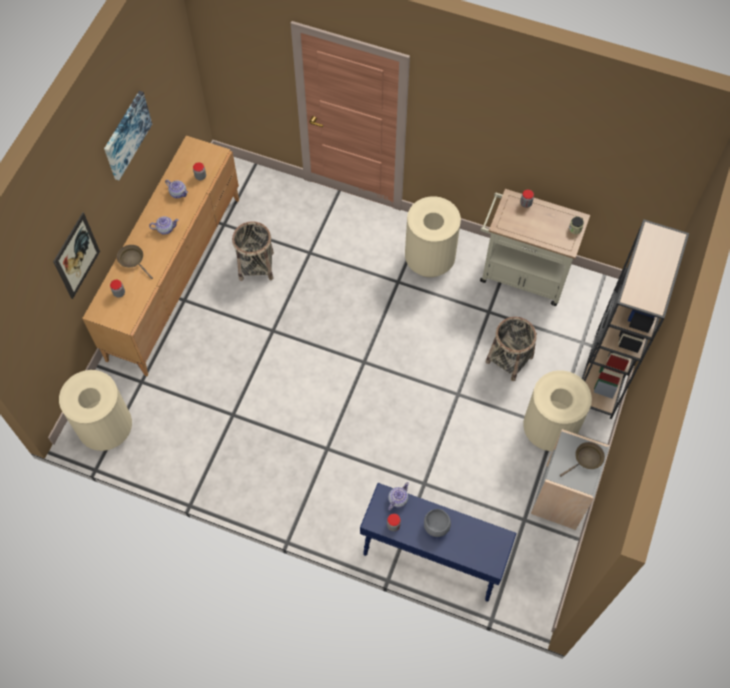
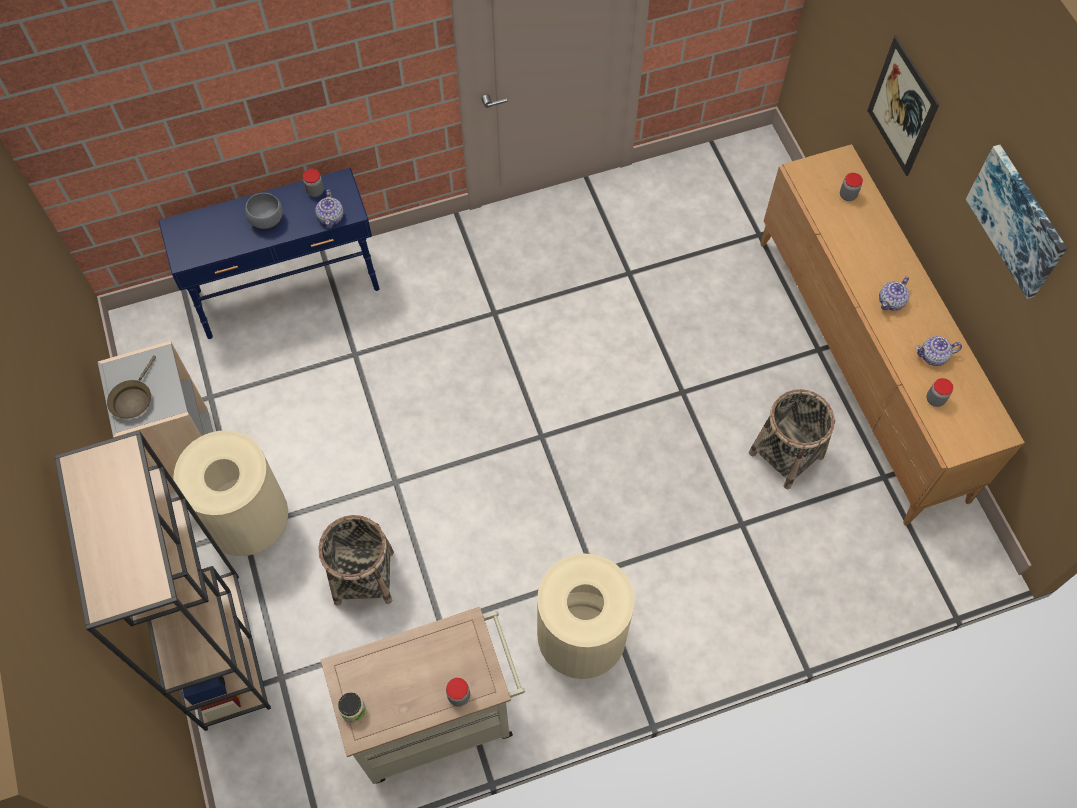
camera: 140 degrees right, 0 degrees up
(107, 429) = (738, 169): beige trash can -> none
(133, 260) = (879, 239): brown frying pan -> none

